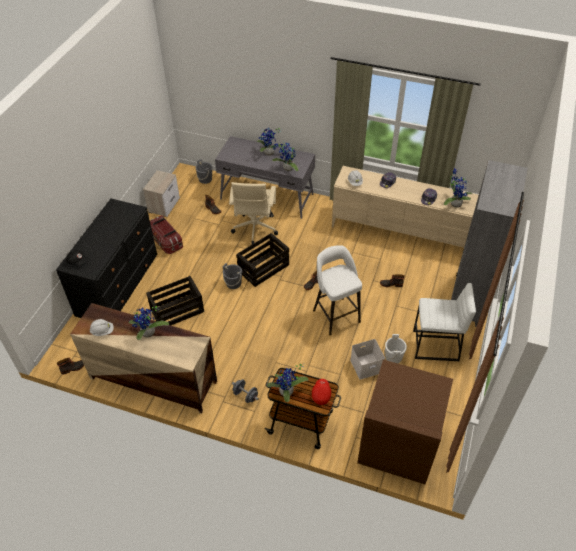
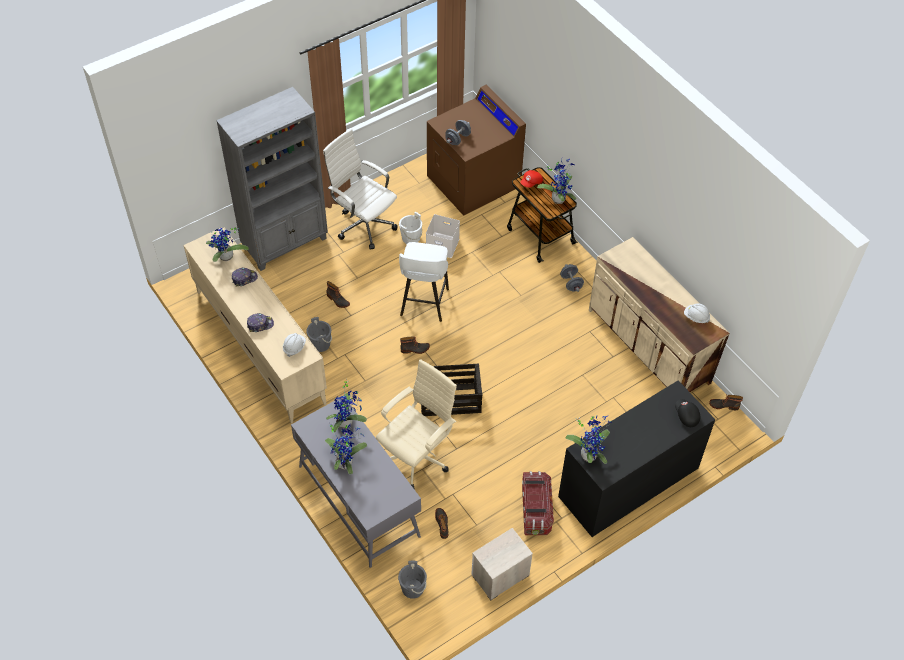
camera: 145 degrees left, 5 degrees up
(148, 334) = (653, 290): potted plant -> potted plant (589, 454)
(177, 311) = (581, 405): crate -> none
(233, 283) = (497, 401): grey bucket -> grey bucket (320, 344)
(410, 377) = (458, 139): none -> grey dumbbell
(435, 345) = (363, 225): white stool -> white office chair

